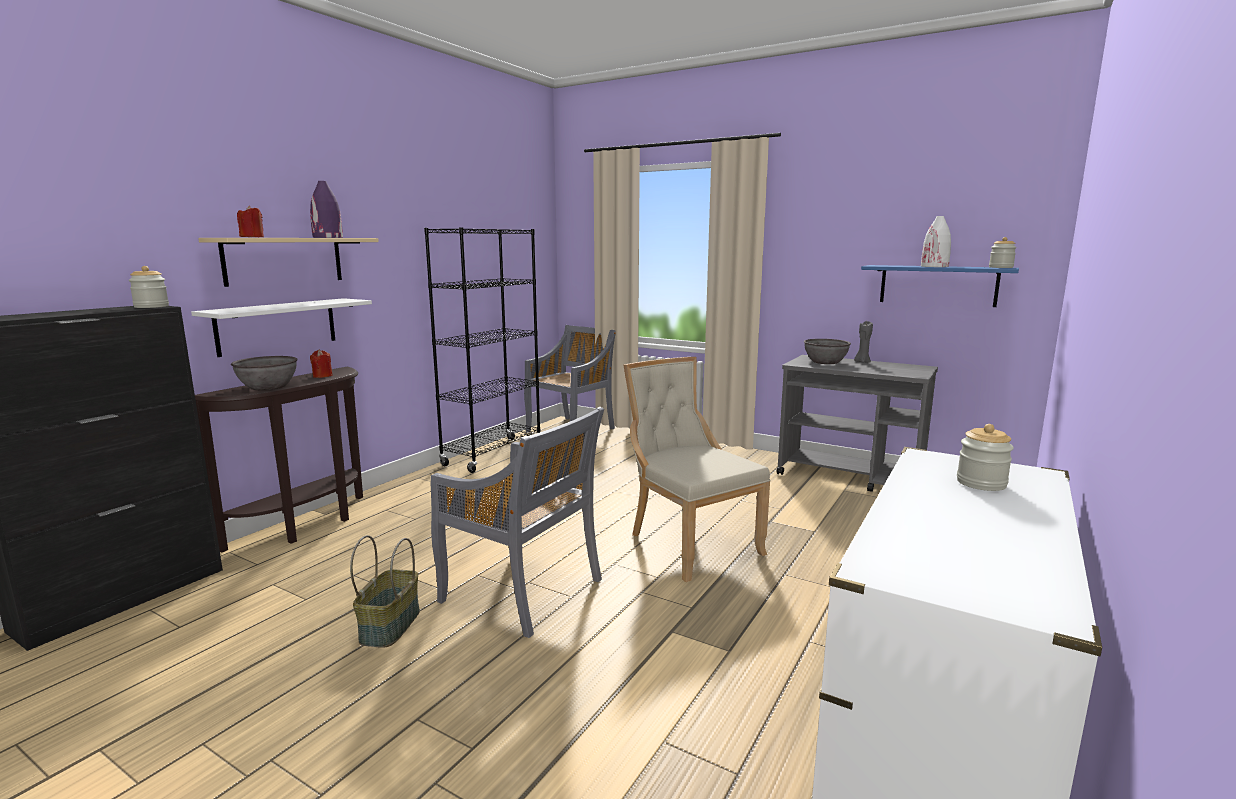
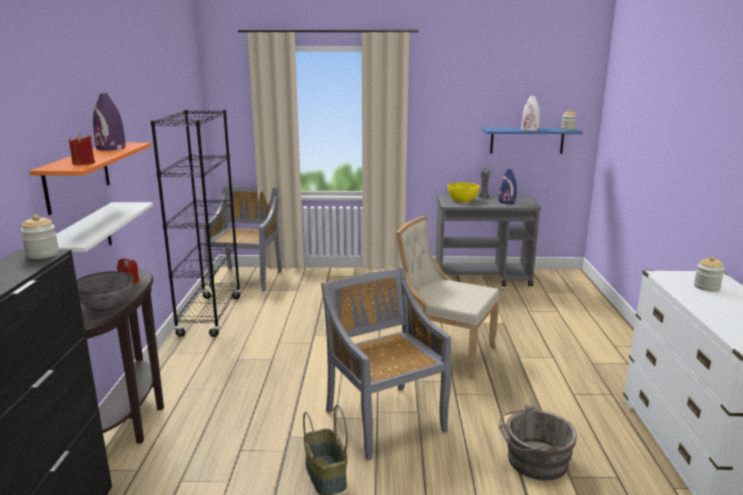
camera: 30 degrees left, 5 degrees up
(284, 260) = (77, 176): beige shelf -> orange shelf
(524, 592) = (384, 419): grey chair -> grey chair turned 120 degrees counterclockwise
(639, 702) = (533, 461): none -> grey bucket
(825, 362) = (463, 200): grey bowl -> yellow bowl
(886, 369) = (507, 202): none -> blue vase

